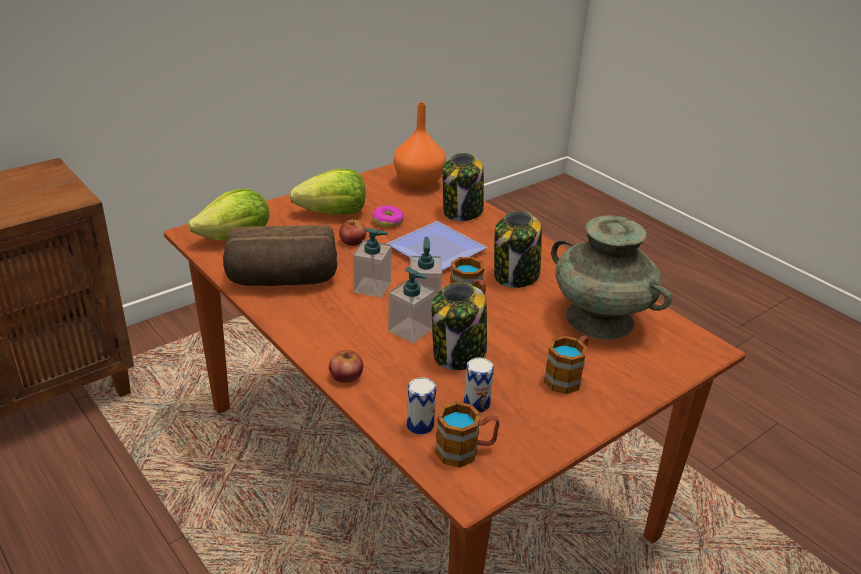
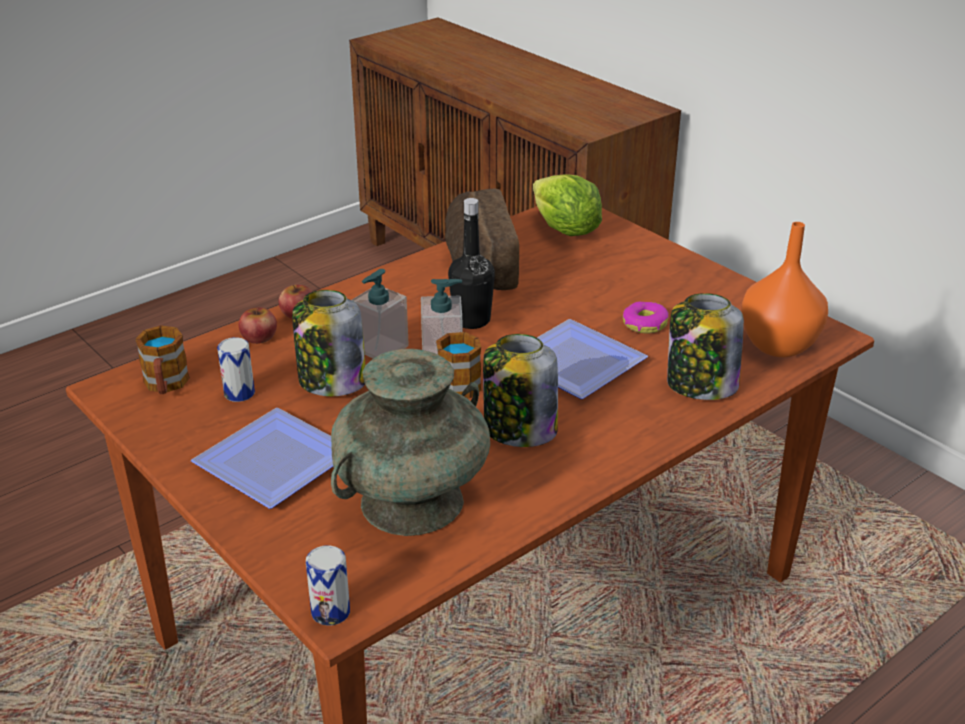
camera: 90 degrees right, 0 degrees up
(333, 213) = (651, 284): lettuce -> none
(352, 241) = (581, 301): apple -> apple (259, 337)
(372, 287) = (471, 320): soap dispenser -> black bottle
(420, 425) = (211, 358): can -> can (330, 612)
(567, 377) = (280, 462): mug -> plate

